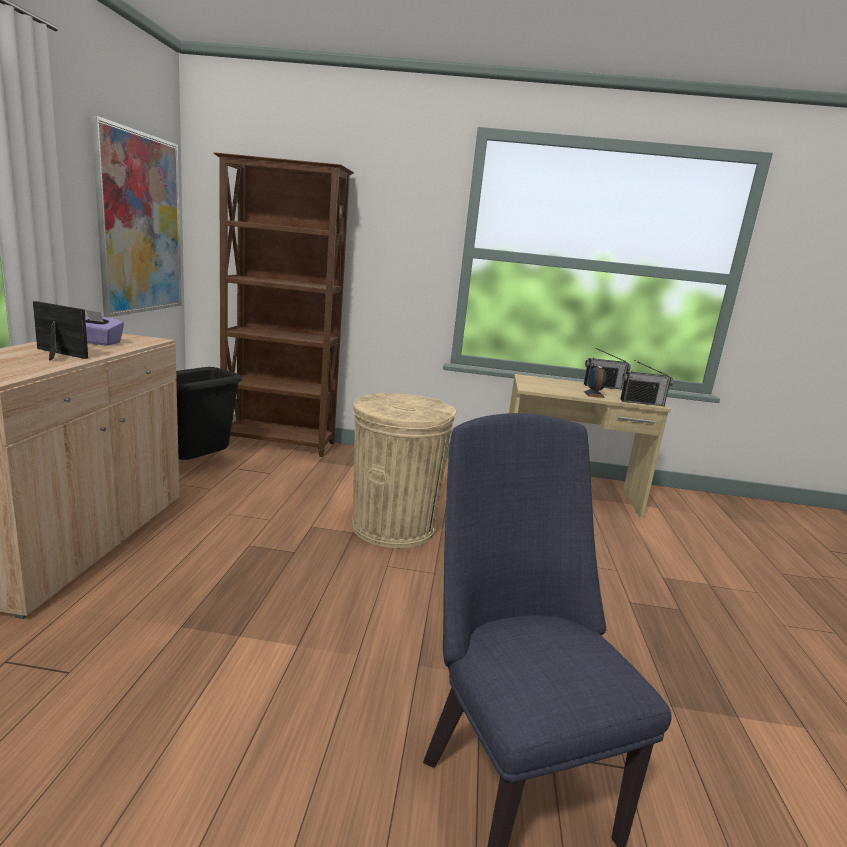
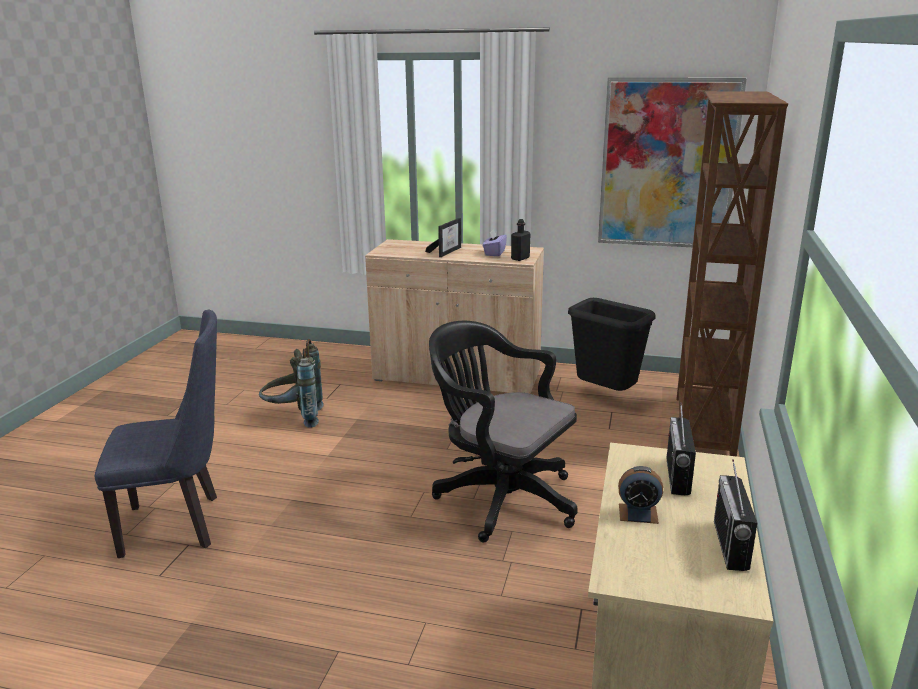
camera: 100 degrees right, 5 degrees up
(140, 339) = (520, 258): none -> black bottle
(143, 705) = (294, 418): none -> grey backpack
(393, 527) = (500, 497): beige trash can -> black office chair
(641, 402) = (614, 561): radio -> radio (677, 476)

